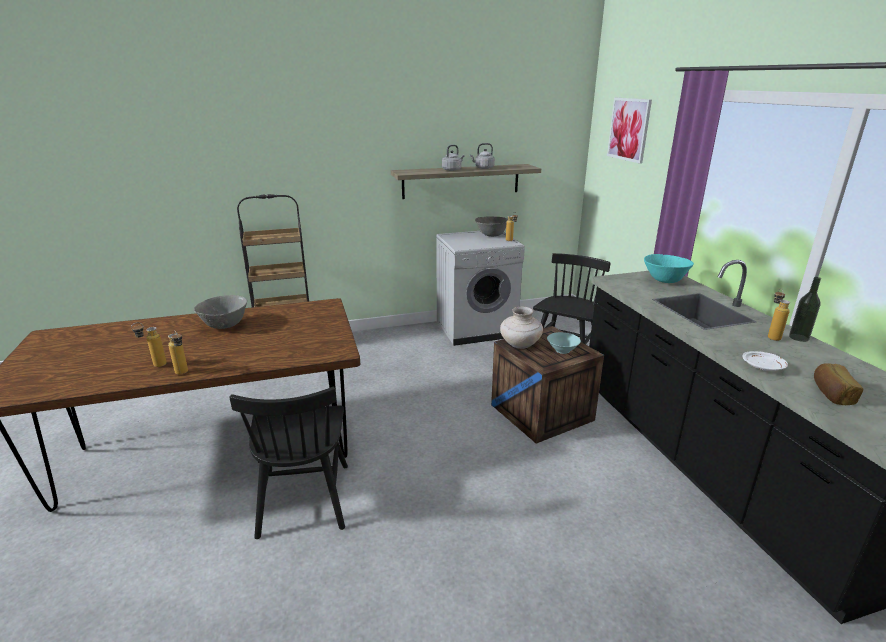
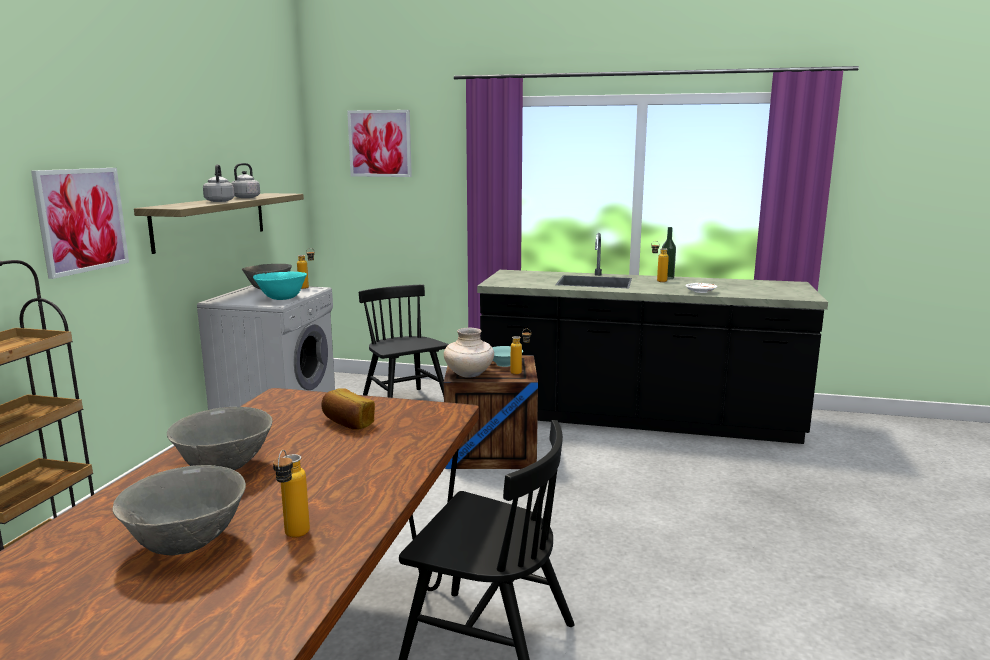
camera: 60 degrees left, 10 degrees down
(145, 347) = (187, 544): none -> grey bowl
(183, 374) = (368, 514): bottle -> bottle (520, 372)
(350, 175) = (82, 220): none -> picture
(664, 281) = (525, 275): turquoise bowl -> turquoise bowl (282, 299)
(831, 394) = (747, 291): bread -> bread (347, 423)

